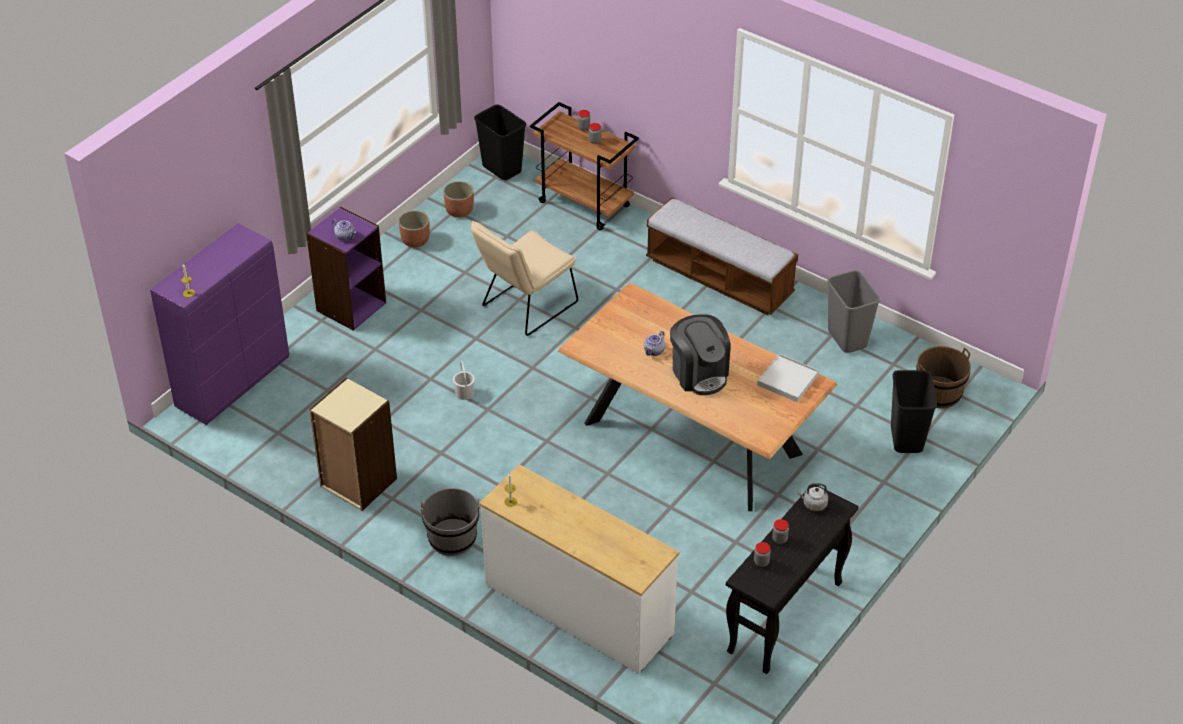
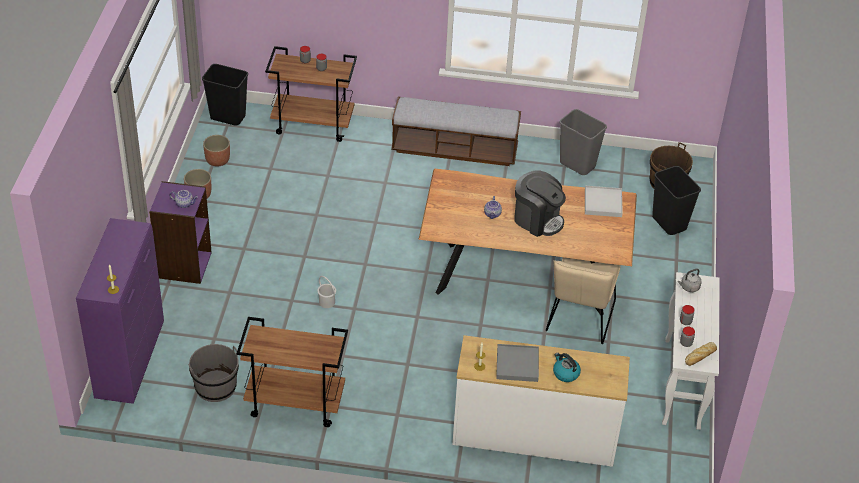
camera: 30 degrees left, 0 degrees up
(358, 483) = (294, 404): beige bookcase -> brown cart
(452, 538) = (400, 418): grey bucket -> grey bucket (215, 386)
(525, 307) = (325, 219): beige chair -> beige chair (579, 319)
(551, 514) = (517, 364): none -> grey tray
(595, 542) = (565, 373): none -> kettle
(766, 582) = (700, 356): none -> bread
(785, 618) = (682, 384): black console table -> white console table

